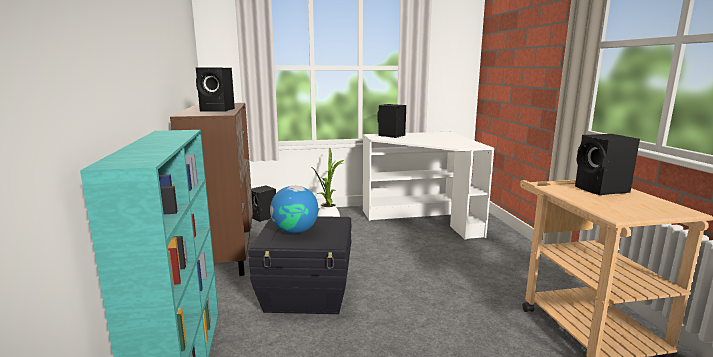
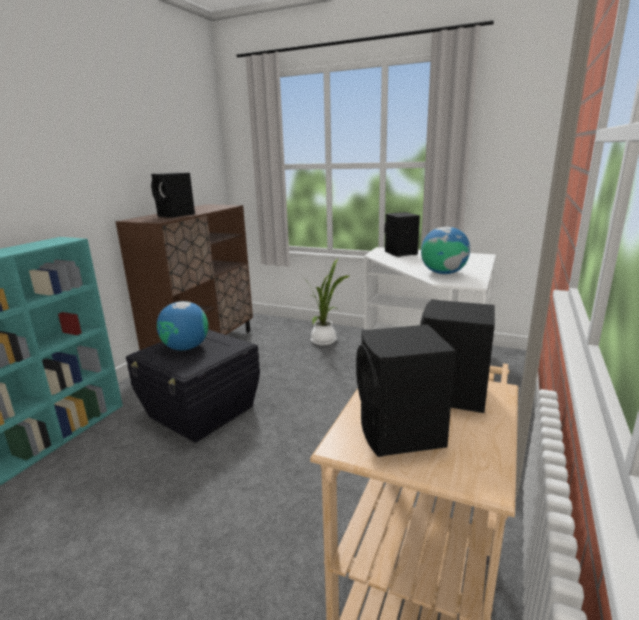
camera: 35 degrees right, 5 degrees up
(264, 217) = (274, 323): black speaker -> black speaker (401, 435)
(449, 143) = (443, 273): none -> globe

